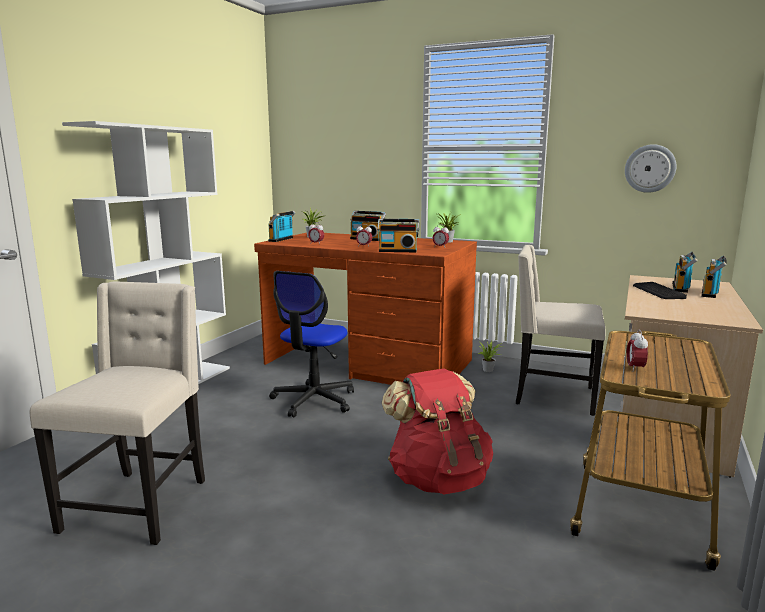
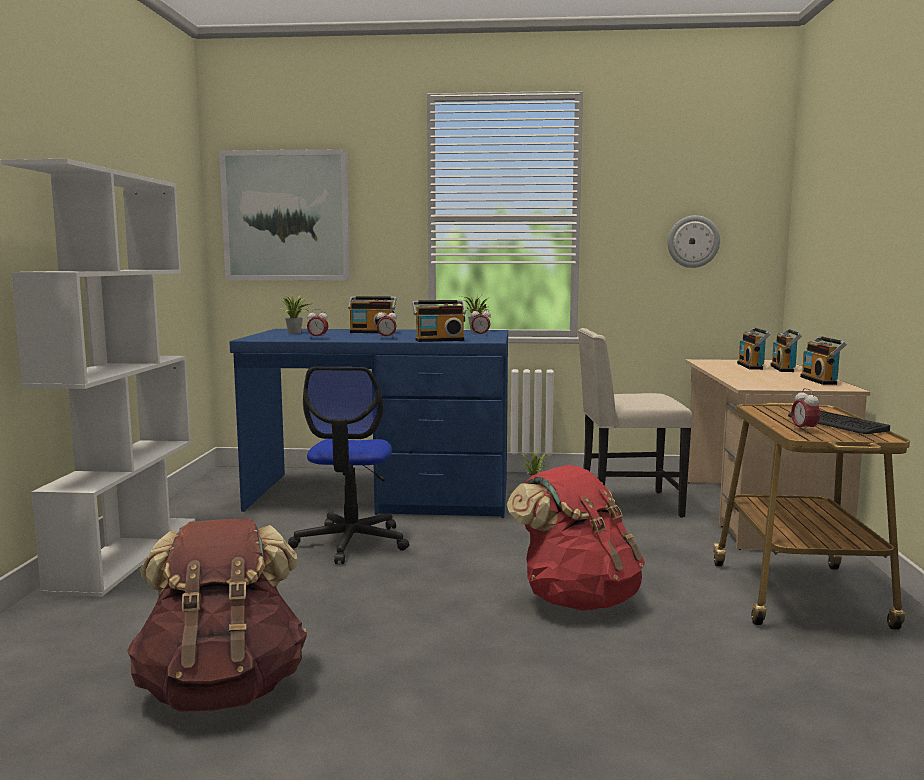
camera: 20 degrees left, 5 degrees down
(139, 504) = (223, 689): beige chair -> brown backpack
(282, 239) = (260, 336): radio -> radio (820, 380)
(322, 147) = (286, 216): none -> picture
(368, 363) = (383, 495): brown desk -> blue desk
(657, 291) = (735, 370): keyboard -> keyboard (835, 423)

